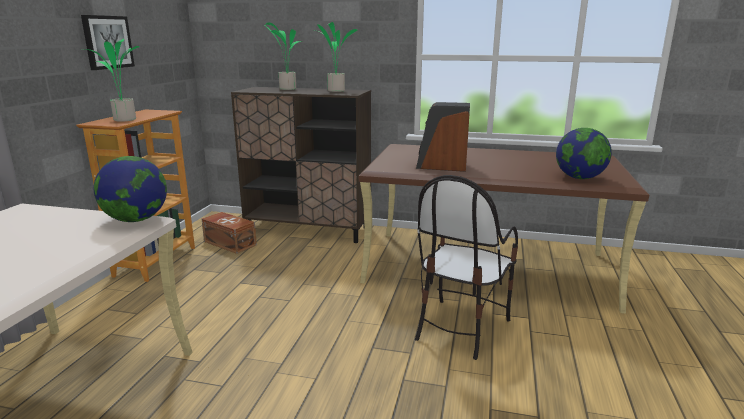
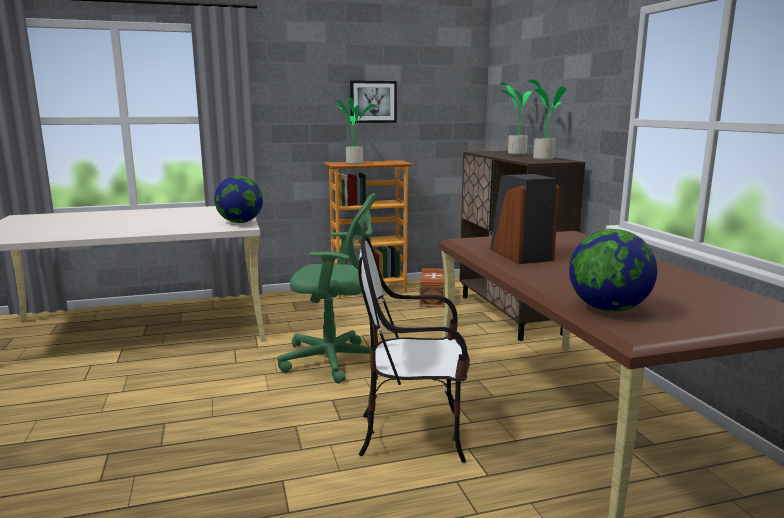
camera: 60 degrees right, 5 degrees down
(296, 324) = (335, 361): none -> green office chair

